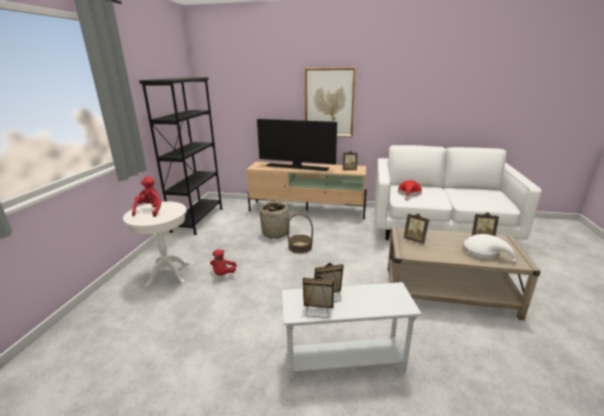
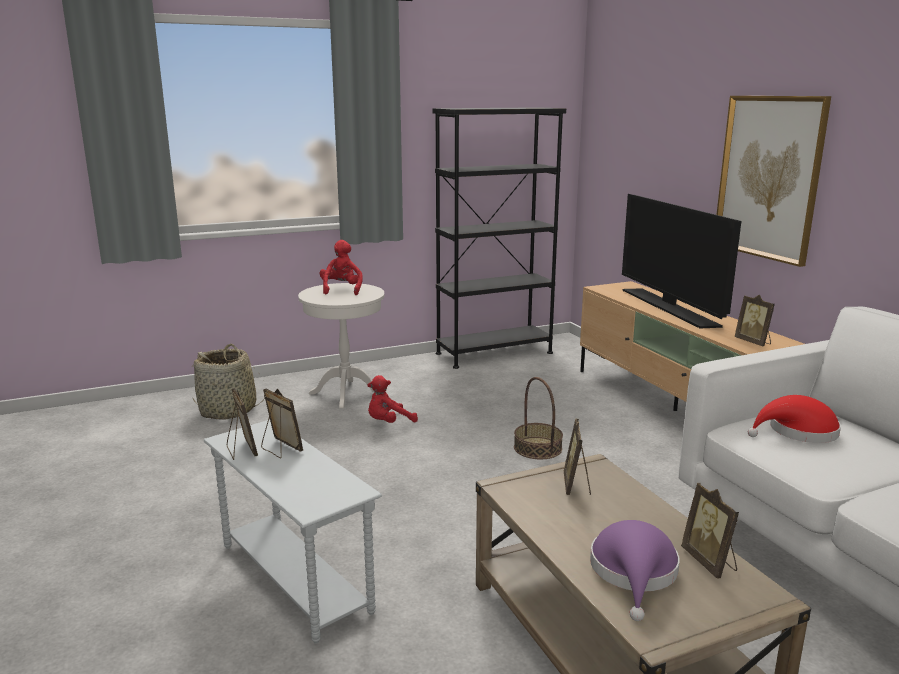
camera: 55 degrees right, 5 degrees down
(150, 210) = (342, 290): red plush toy -> red plush toy turned 60 degrees counterclockwise
(276, 233) = (548, 415): basket -> basket (228, 410)
(483, 253) = (634, 573): white hat -> purple hat

